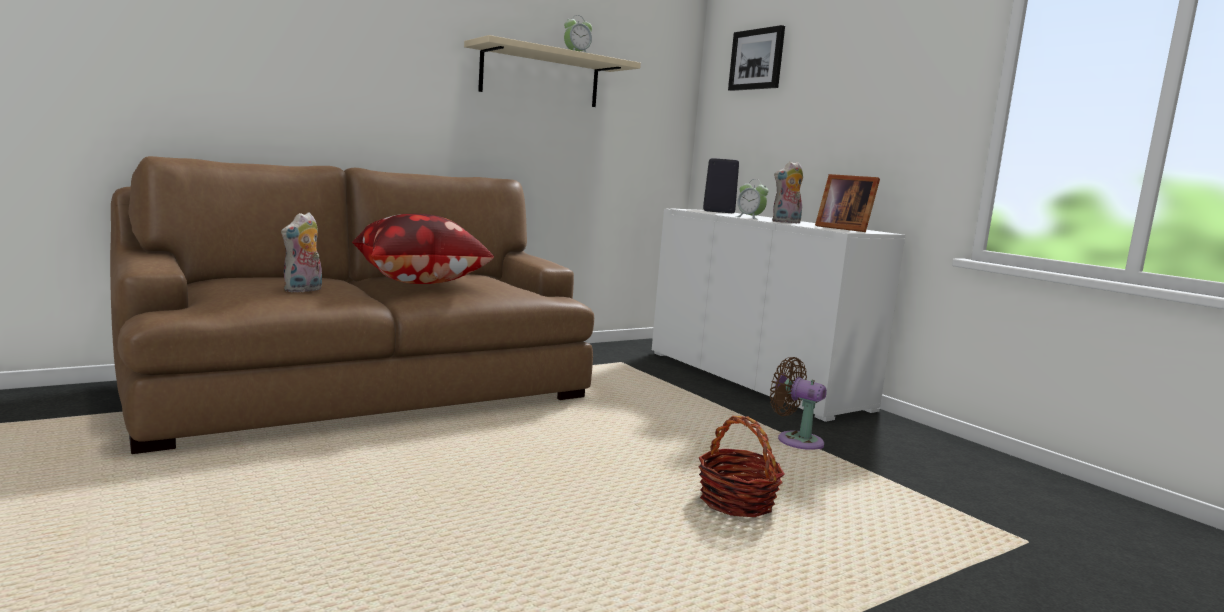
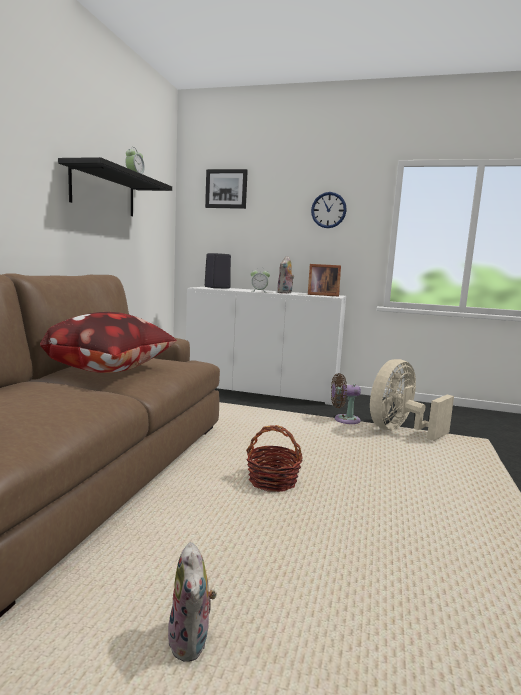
camera: 40 degrees left, 0 degrees up
(303, 290) = (60, 400): plush toy -> plush toy (191, 642)
(540, 77) = (103, 192): beige shelf -> black shelf
(737, 502) = (393, 464): basket -> basket (273, 481)
(862, 478) = (400, 430): none -> beige fan
(893, 81) = (328, 210): none -> wall clock

